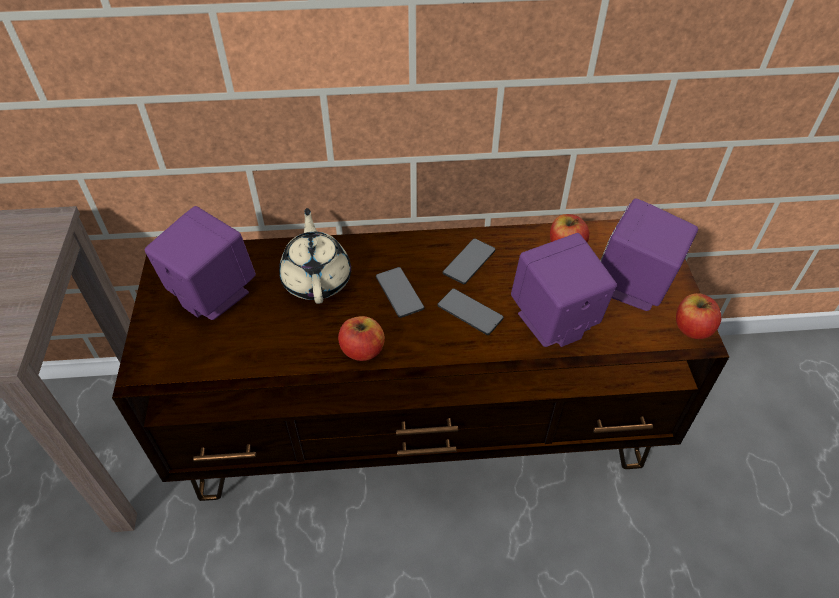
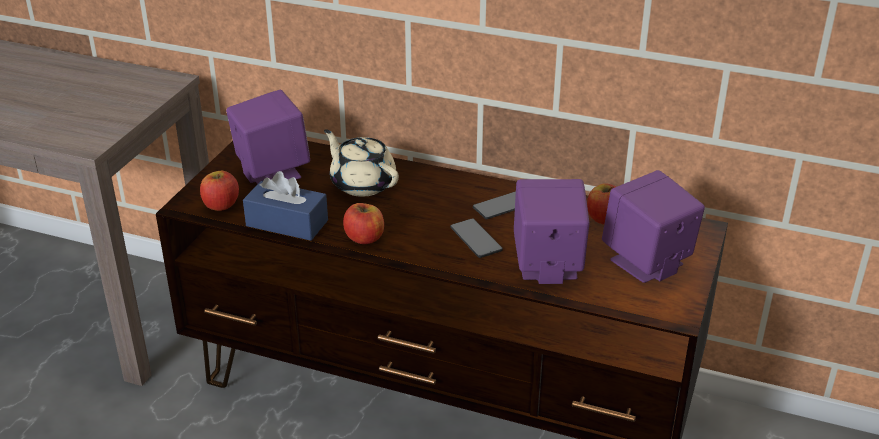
camera: 25 degrees right, 15 degrees down
(270, 359) = (287, 223): none -> blue tissue box
(317, 279) = (362, 183): beige teapot -> beige teapot turned 60 degrees counterclockwise
(399, 293) = (424, 210): phone -> none
(692, 328) = (678, 306): apple -> apple (221, 205)

